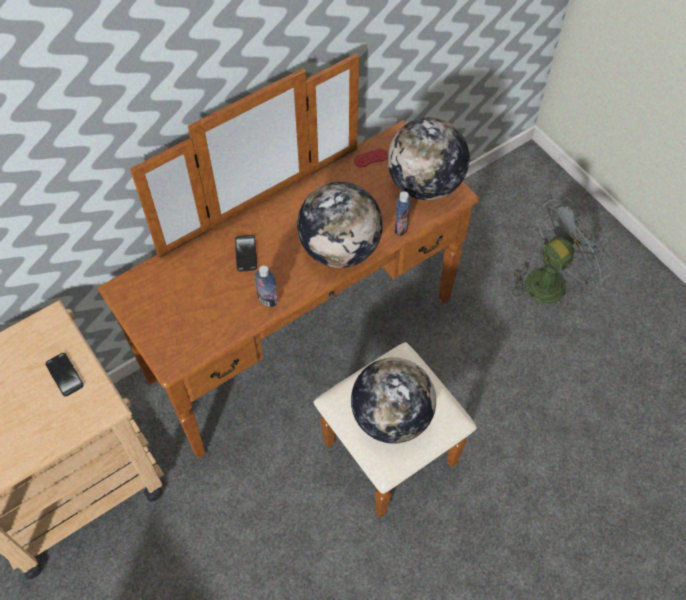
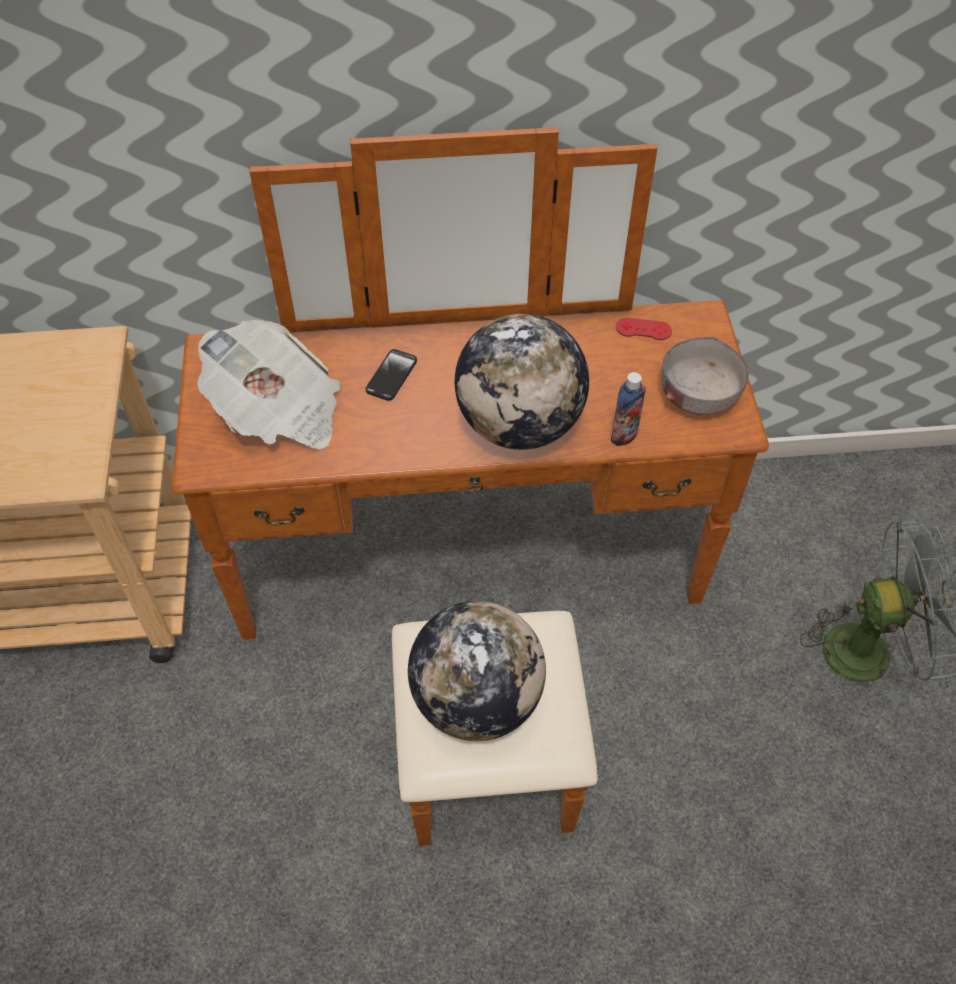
camera: 30 degrees right, 5 degrees down
(64, 375) = (63, 414): phone -> none
(193, 308) = (278, 411): none -> newspaper
(268, 300) = (378, 445): bottle -> none
(425, 184) = (698, 394): globe -> grey bowl

